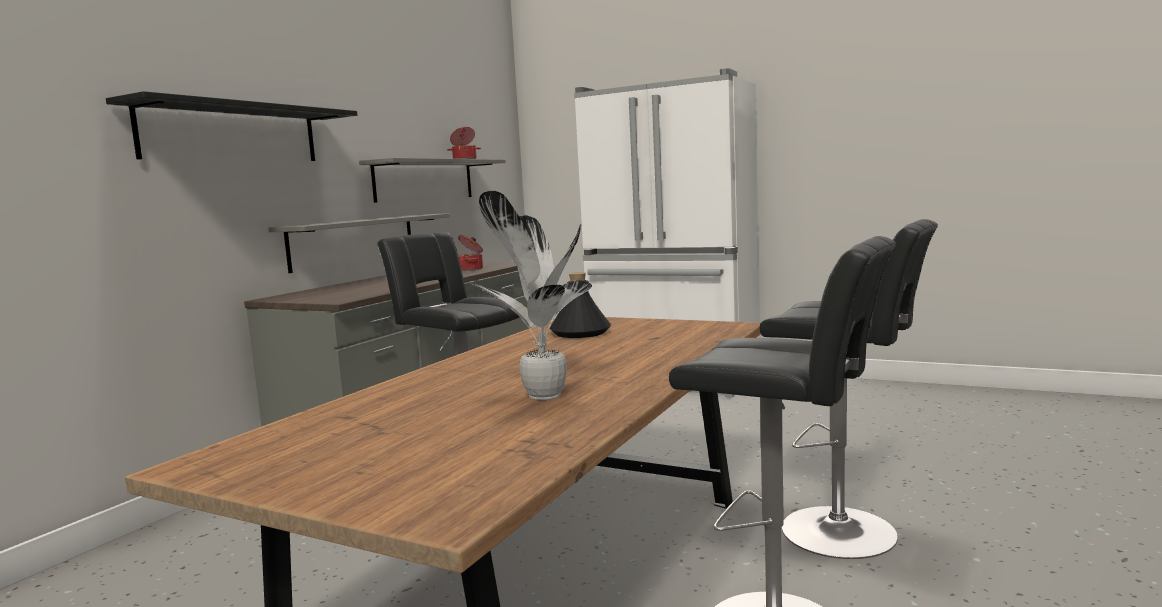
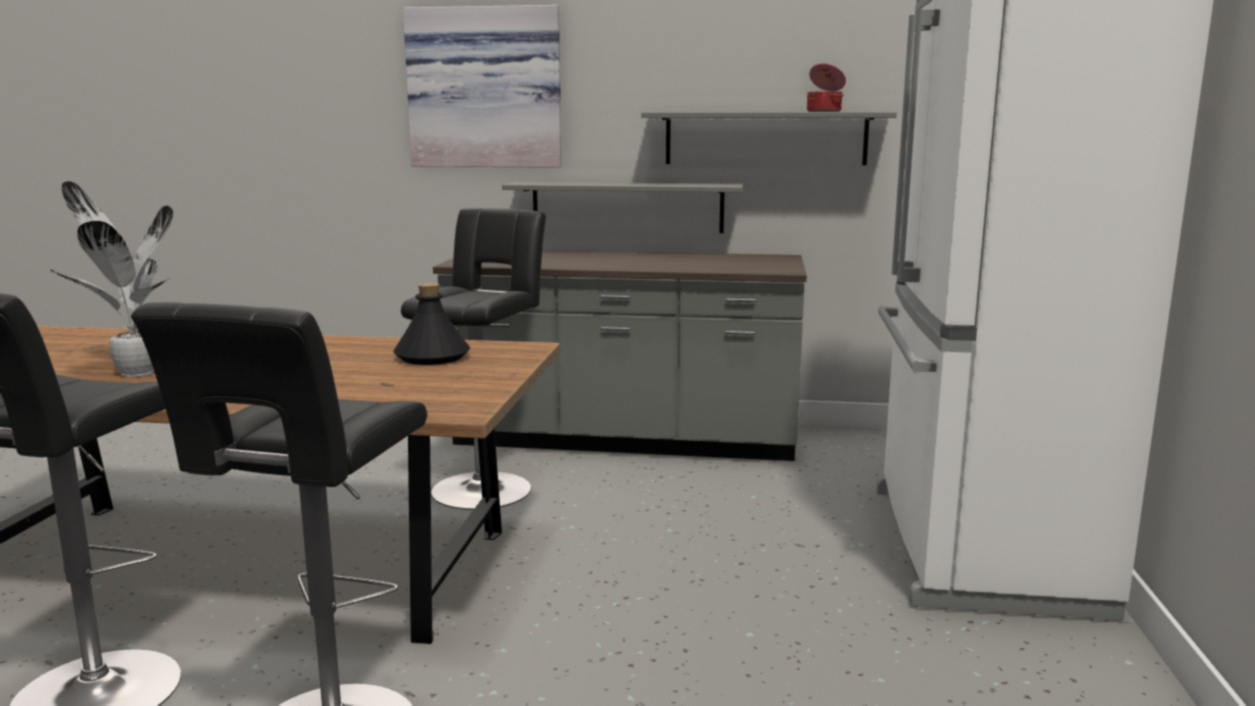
camera: 70 degrees right, 5 degrees up
(232, 134) = (485, 88): black shelf -> picture
(471, 269) = (713, 265): cooking pot -> none

